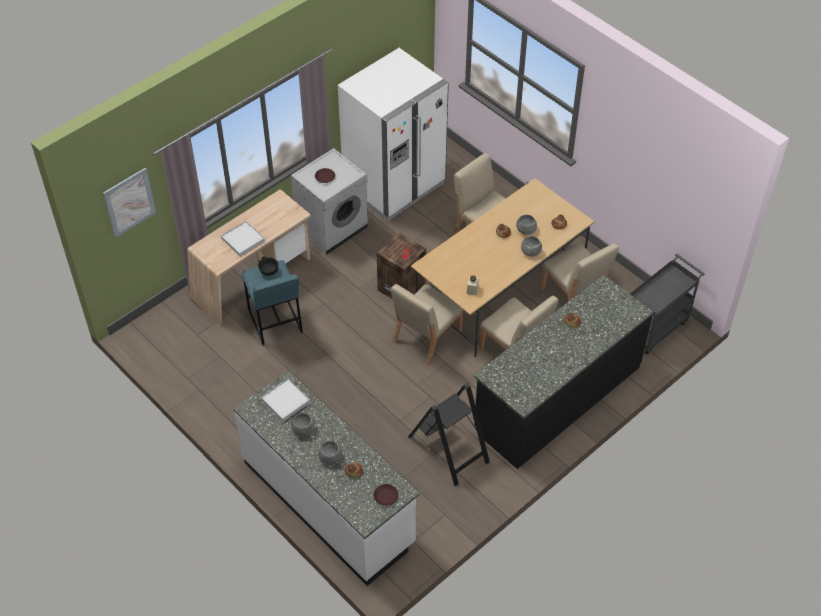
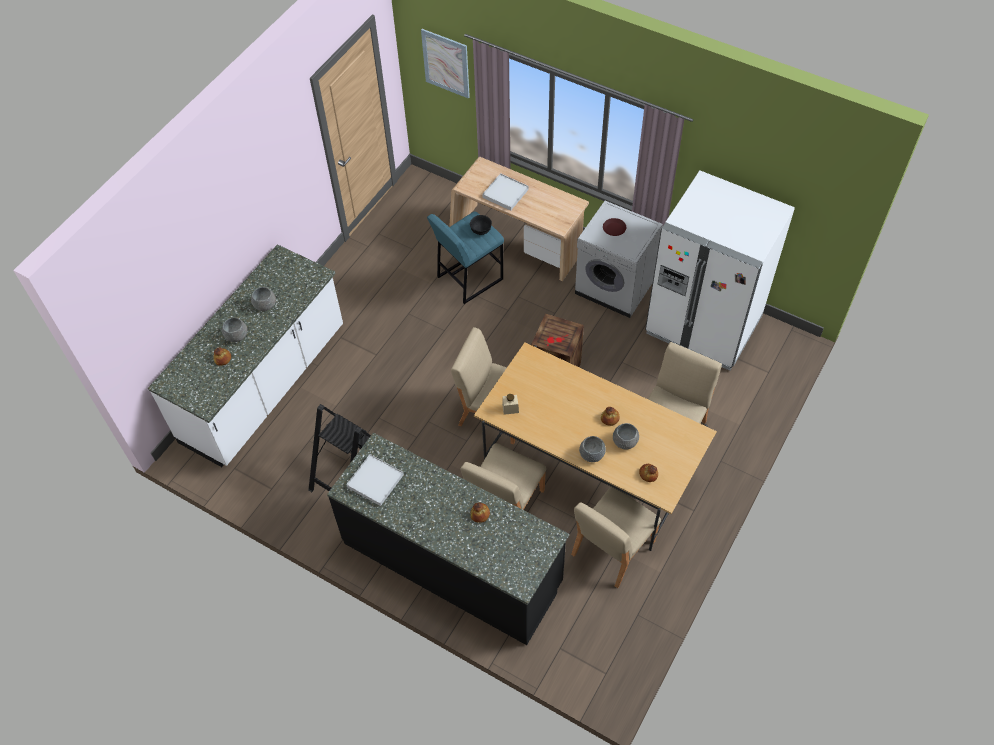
camera: 75 degrees right, 5 degrees up
(285, 401) = (295, 280): white tray -> white tray (375, 481)
(386, 496) = (197, 393): brown plate -> none
(656, 330) = (593, 654): grey cart -> none

